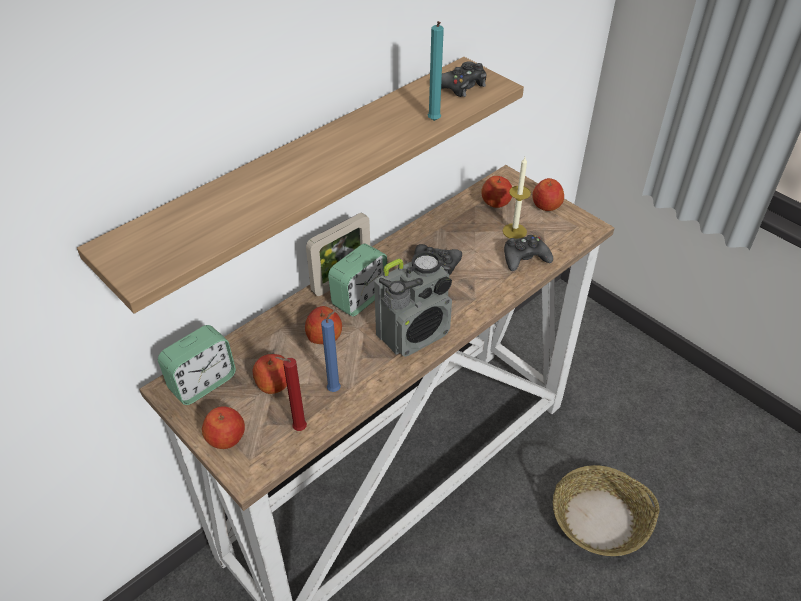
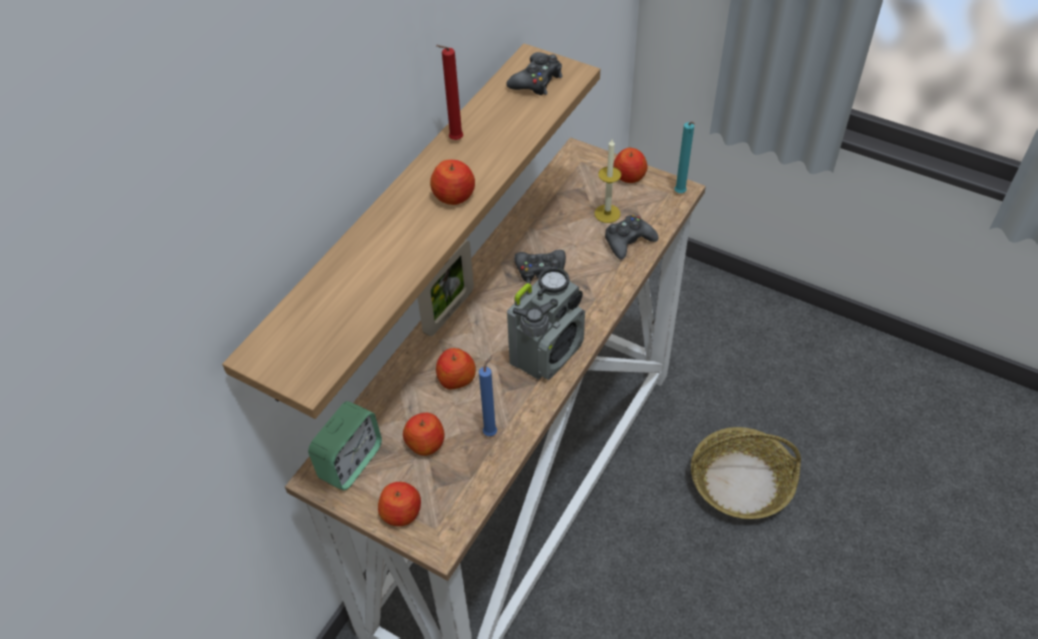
camera: 15 degrees left, 5 degrees up
(297, 429) = (470, 484): red candle -> red candle (454, 140)
(359, 298) = (476, 327): alarm clock -> none
(434, 122) = (526, 131): turquoise candle -> turquoise candle (680, 194)
(496, 202) = (576, 184): apple -> apple (454, 196)

